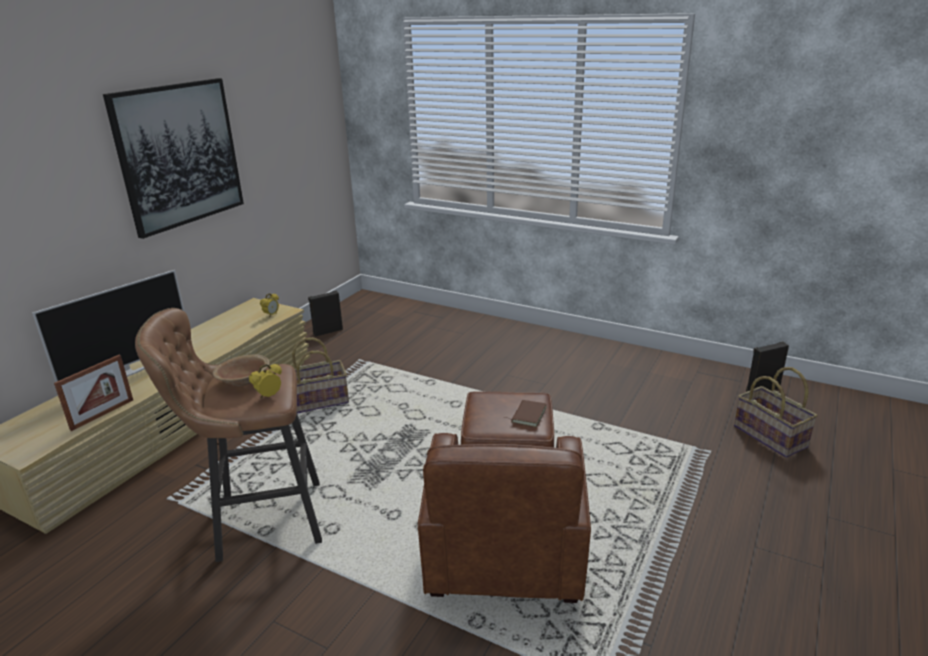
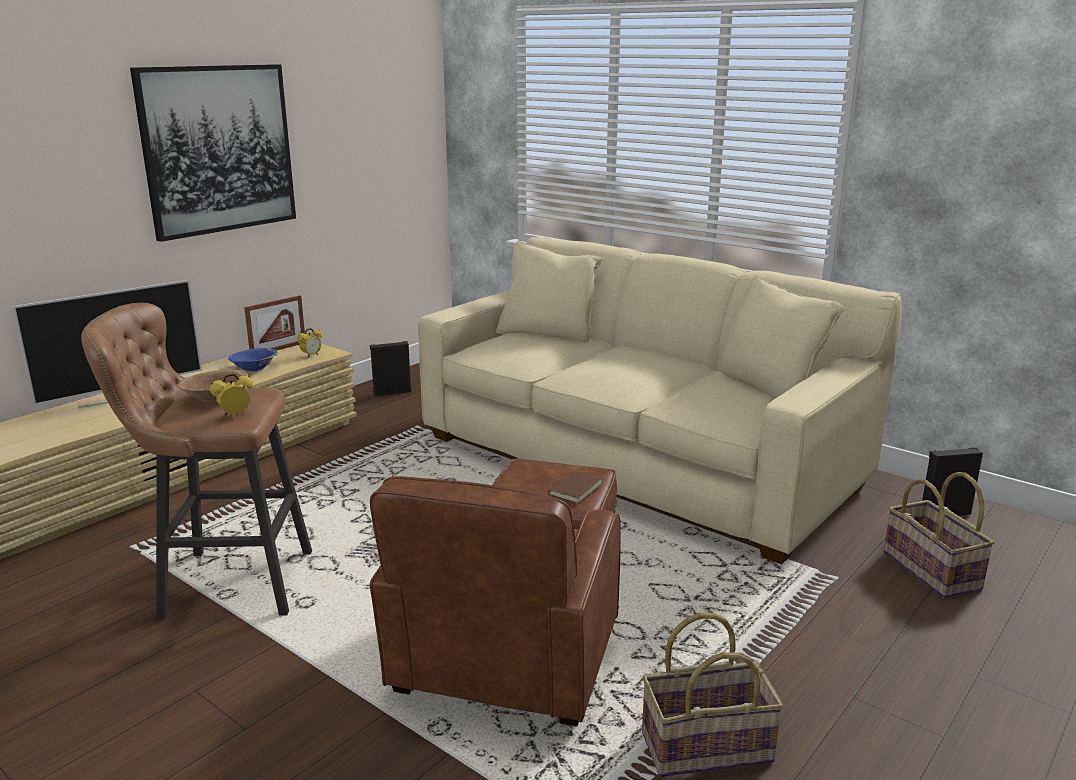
camera: 10 degrees right, 5 degrees down
(102, 414) = (73, 435): picture frame -> picture frame (278, 349)
(229, 332) = (254, 368): none -> blue bowl
(318, 401) = (349, 465): basket -> basket (706, 745)
(536, 373) = (636, 463): none -> beige sofa

